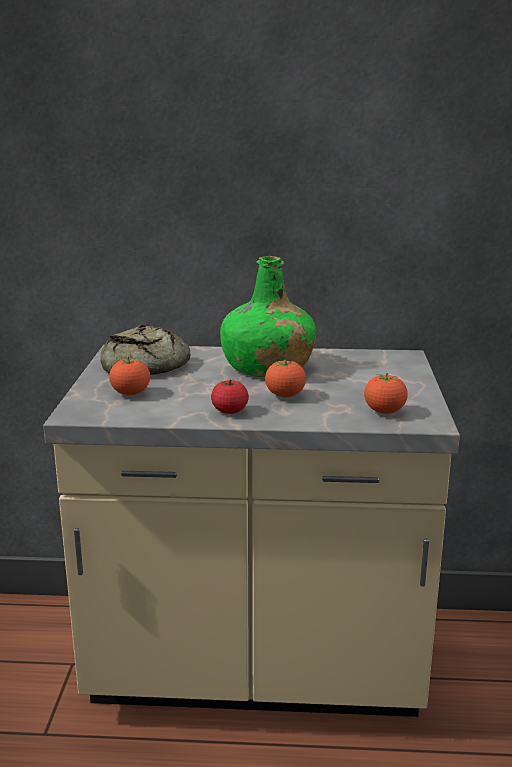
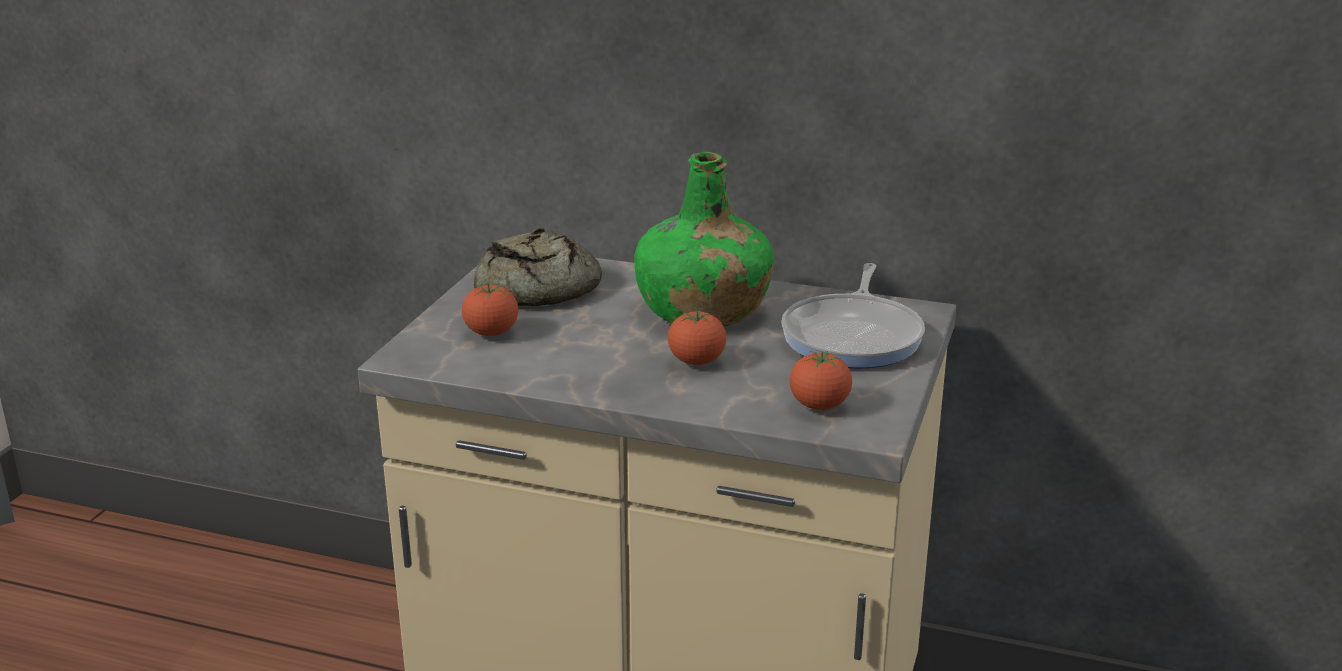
camera: 15 degrees right, 5 degrees up
(230, 411) = (605, 377): tomato -> none
(376, 372) = (854, 336): none -> frying pan

